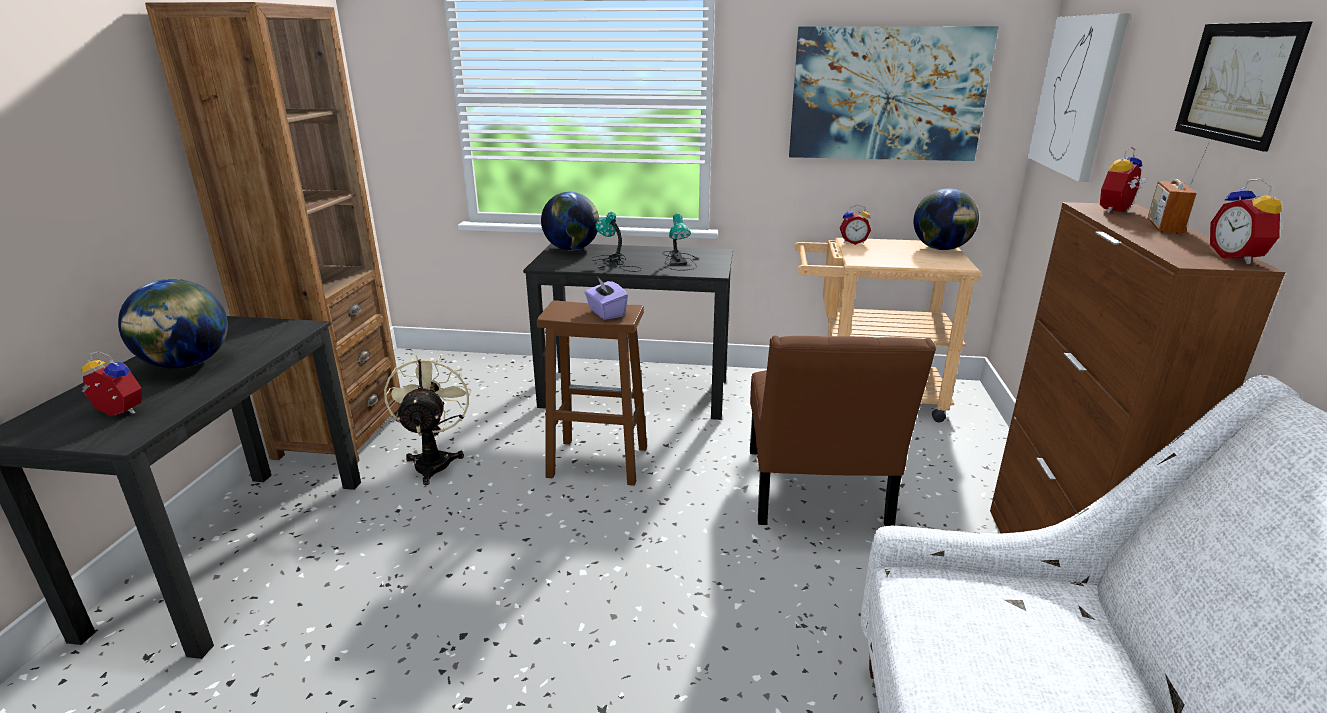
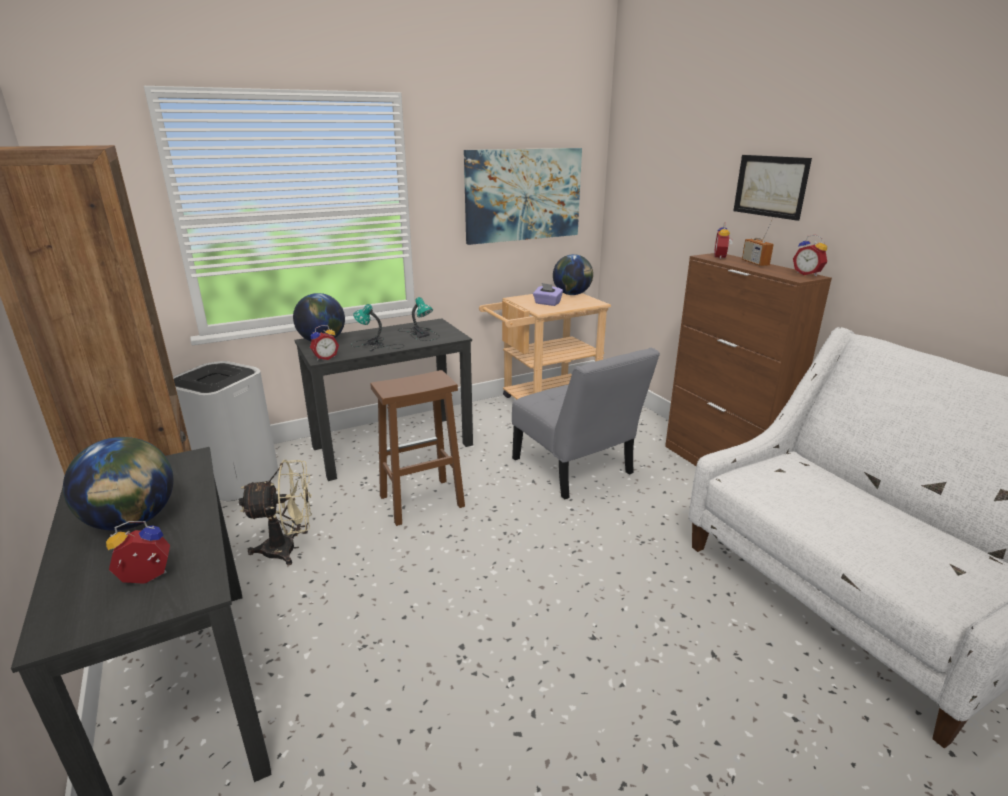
camera: 35 degrees left, 0 degrees up
(434, 460) = (288, 549): beige fan -> beige fan turned 120 degrees clockwise
(466, 378) = (235, 479): none -> white trash can
(606, 312) = (425, 381): purple tissue box -> purple tissue box (547, 303)
(816, 493) = (575, 469): brown chair -> grey chair
(853, 242) = (518, 299): alarm clock -> alarm clock (325, 358)
(1076, 95) = (642, 190): picture -> none

